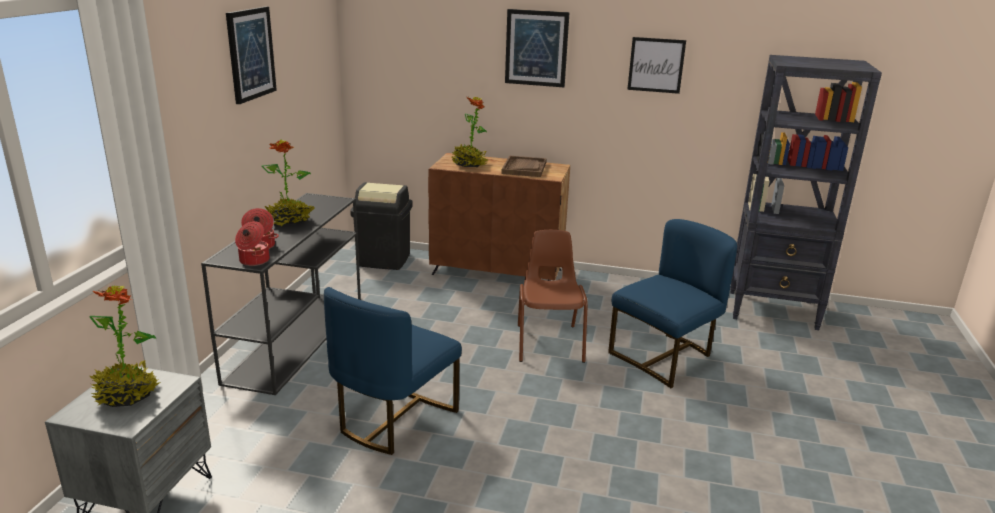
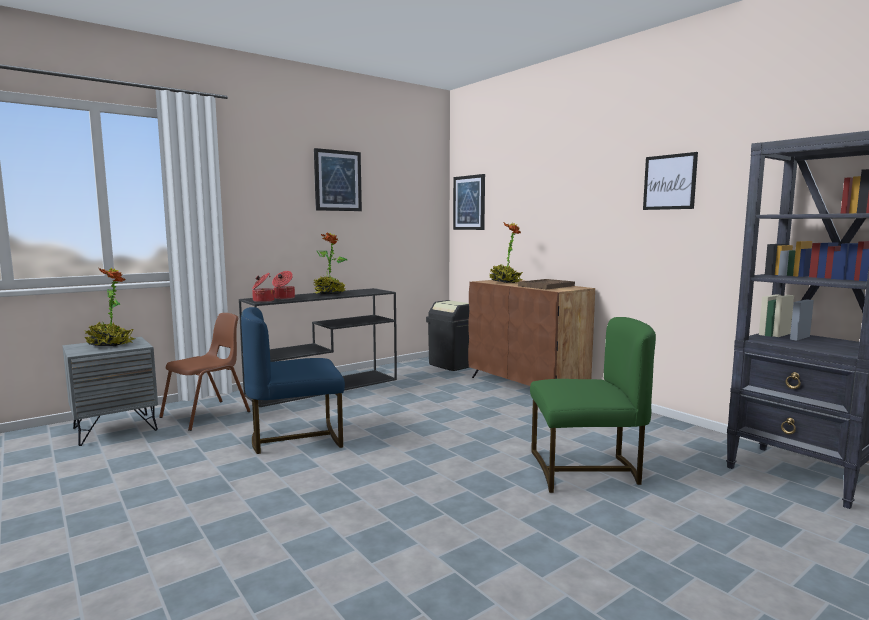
camera: 40 degrees right, 15 degrees down
(536, 48) = (569, 180): picture -> picture (469, 202)
(549, 342) = (489, 432): brown chair -> brown chair (207, 414)
(664, 357) = (585, 471): blue chair -> green chair

